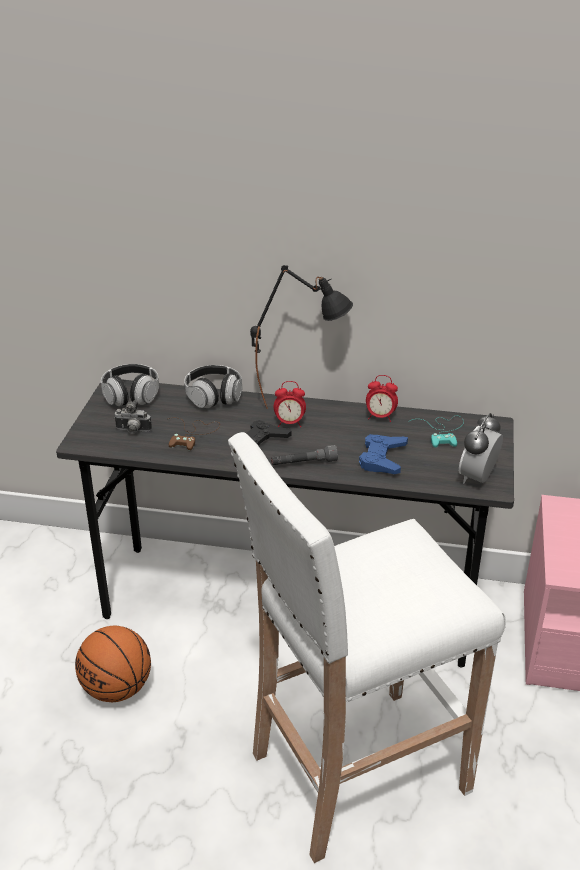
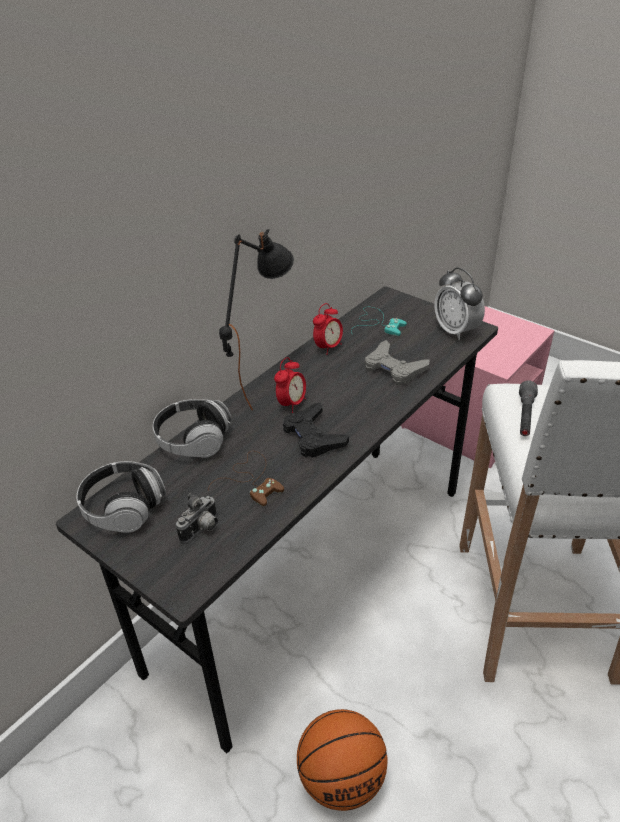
camera: 60 degrees left, 5 degrees up
(304, 463) = (367, 417): grey flashlight -> grey flashlight (525, 416)
(382, 458) = (394, 368): blue game controller -> grey game controller

